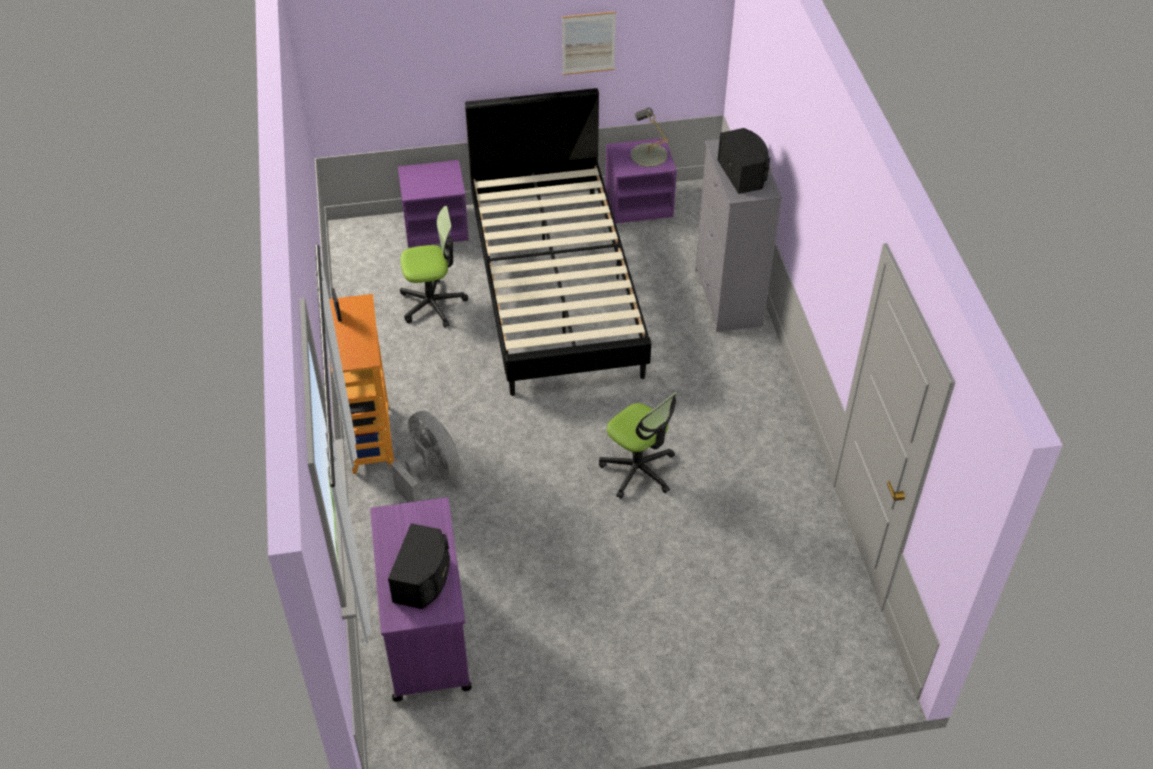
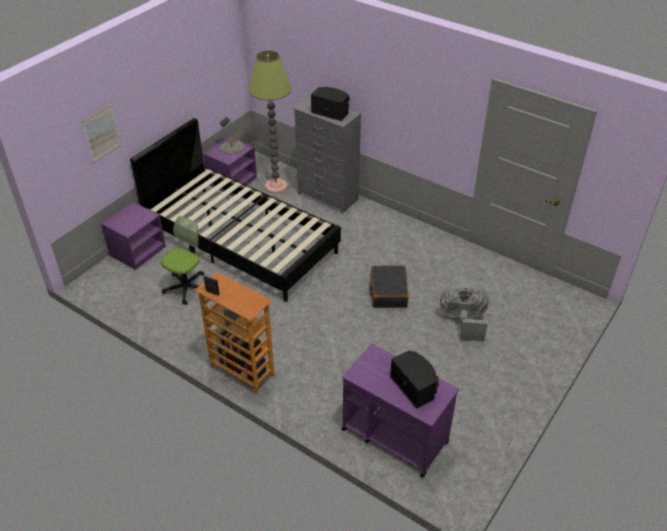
camera: 45 degrees left, 5 degrees down
(430, 474) = (296, 365): grey fan -> grey fan (463, 322)
(588, 43) = (183, 90): picture -> picture (102, 133)
(638, 470) = (388, 292): office chair -> black suitcase
(682, 243) = (276, 186): none -> floor lamp

